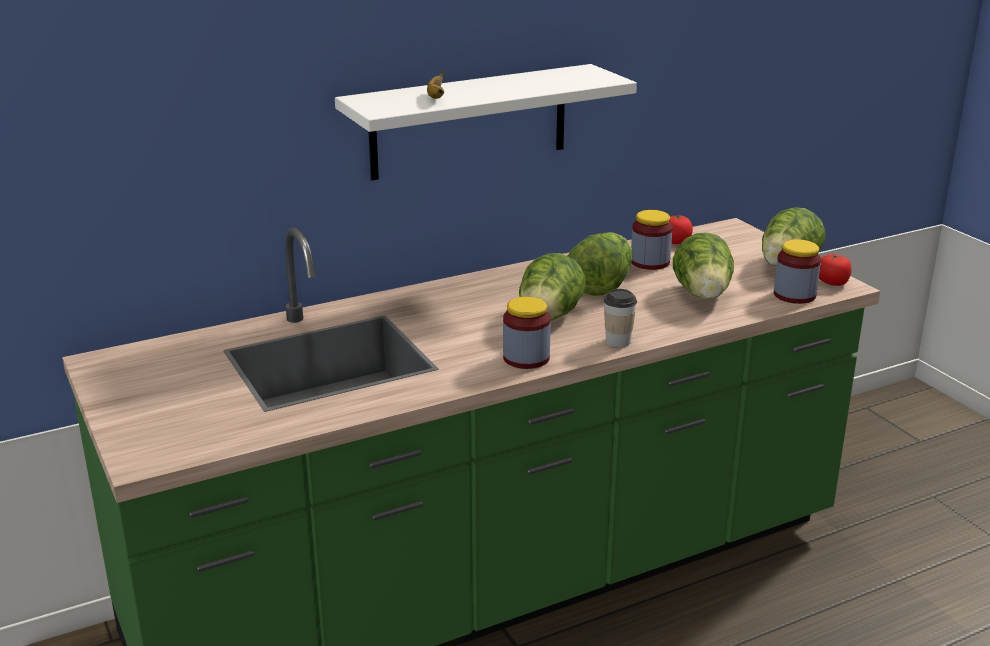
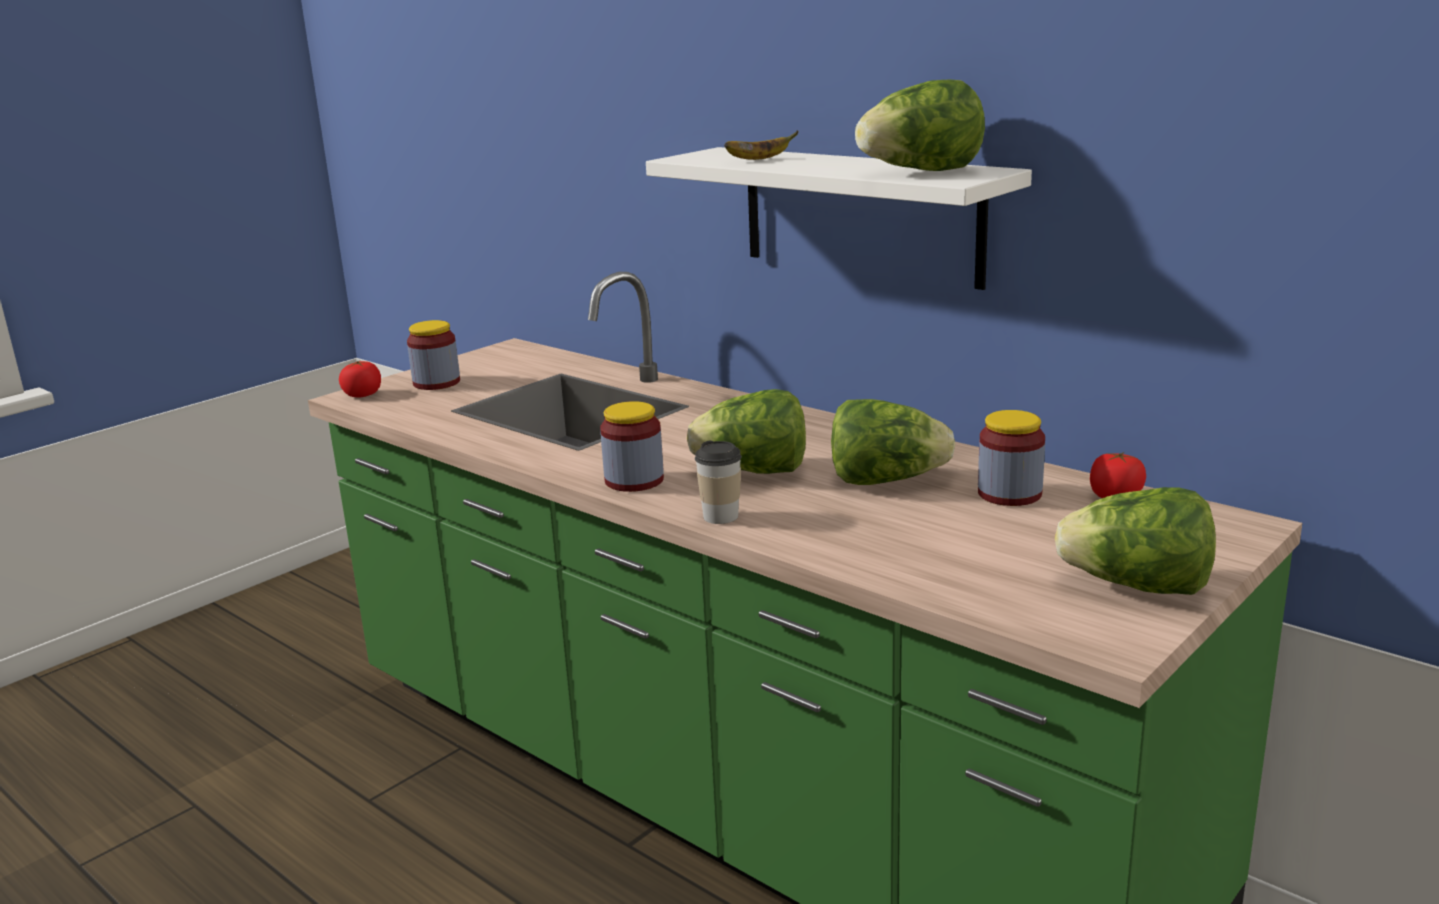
camera: 70 degrees right, 5 degrees down
(703, 295) = (930, 543): lettuce -> lettuce (921, 172)
(794, 295) = (1017, 607): jar -> jar (436, 383)
(832, 283) = (1115, 633): tomato -> tomato (363, 395)

